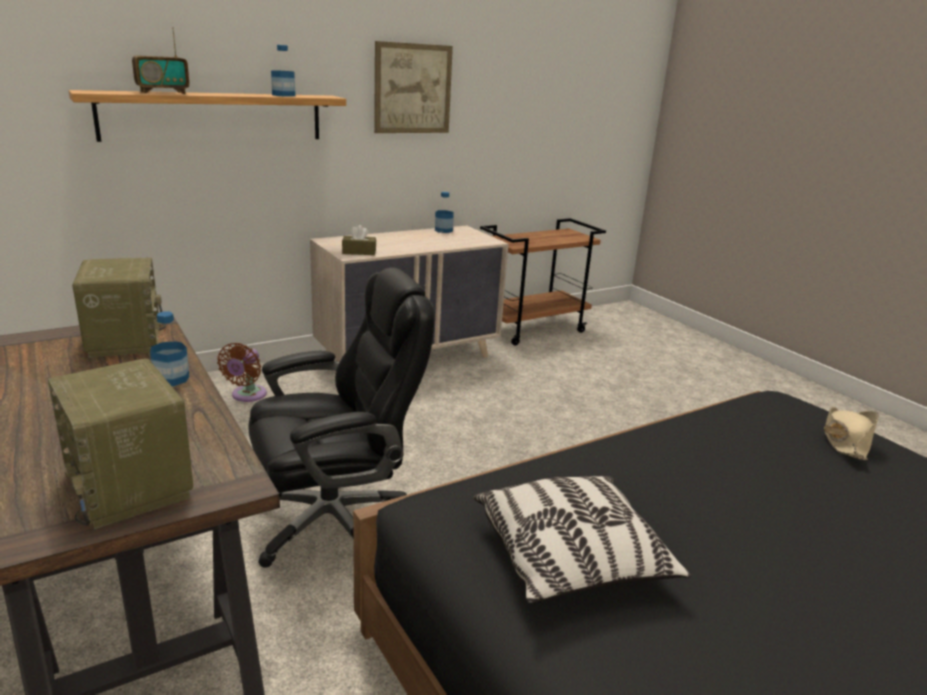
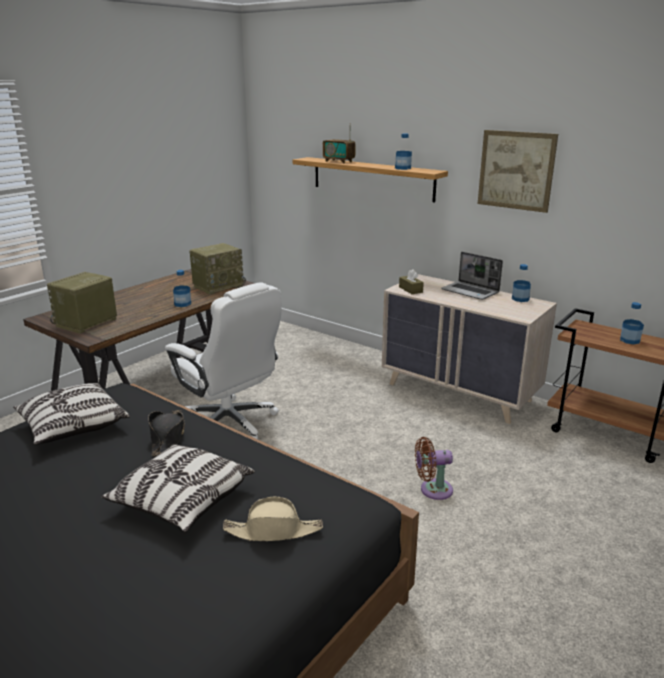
camera: 70 degrees right, 0 degrees up
(247, 396) = (338, 361): brown fan -> brown fan (432, 490)
(336, 521) = (230, 424): black office chair -> white office chair
(400, 237) = (471, 291): none -> laptop
(544, 237) = (629, 340): none -> bottle
(638, 473) = (167, 437): none -> black hat
(797, 484) = (182, 501): none -> pillow

